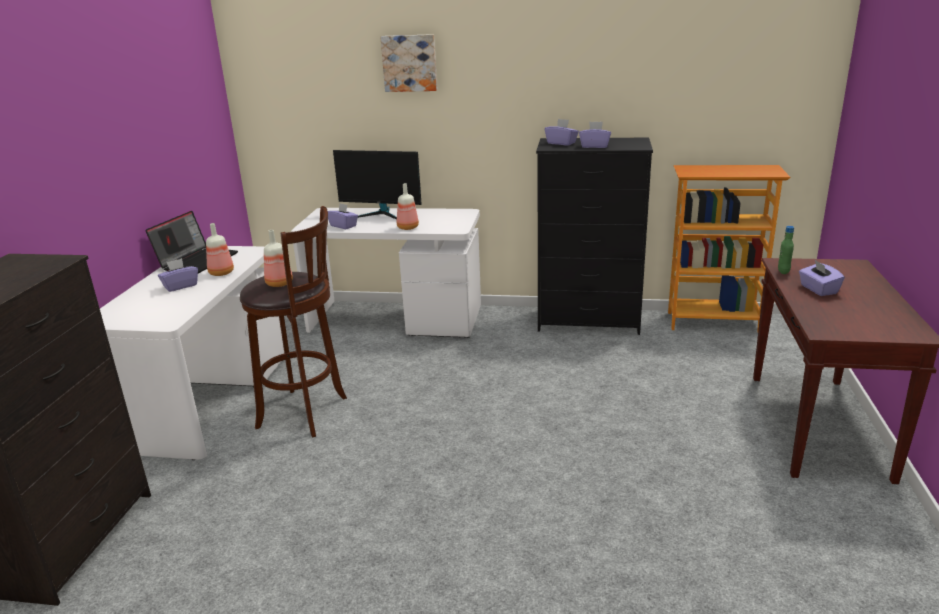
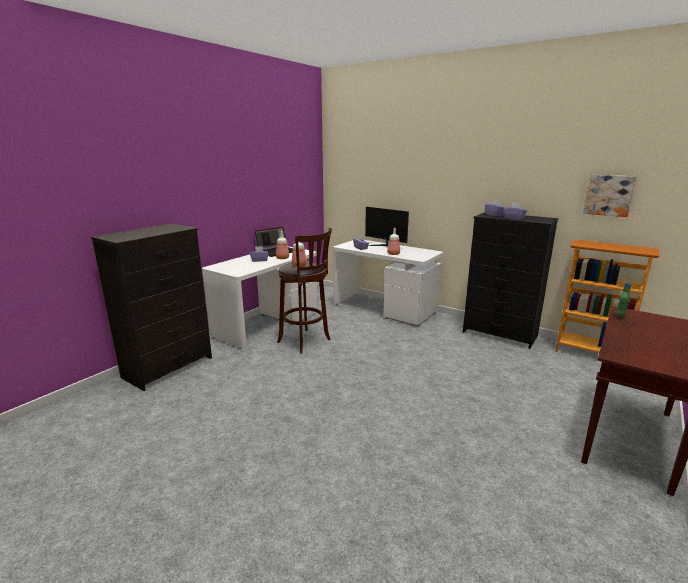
camera: 25 degrees right, 5 degrees down
(409, 63) = (415, 161): picture -> picture (609, 195)
(818, 289) = (637, 331): purple tissue box -> none

